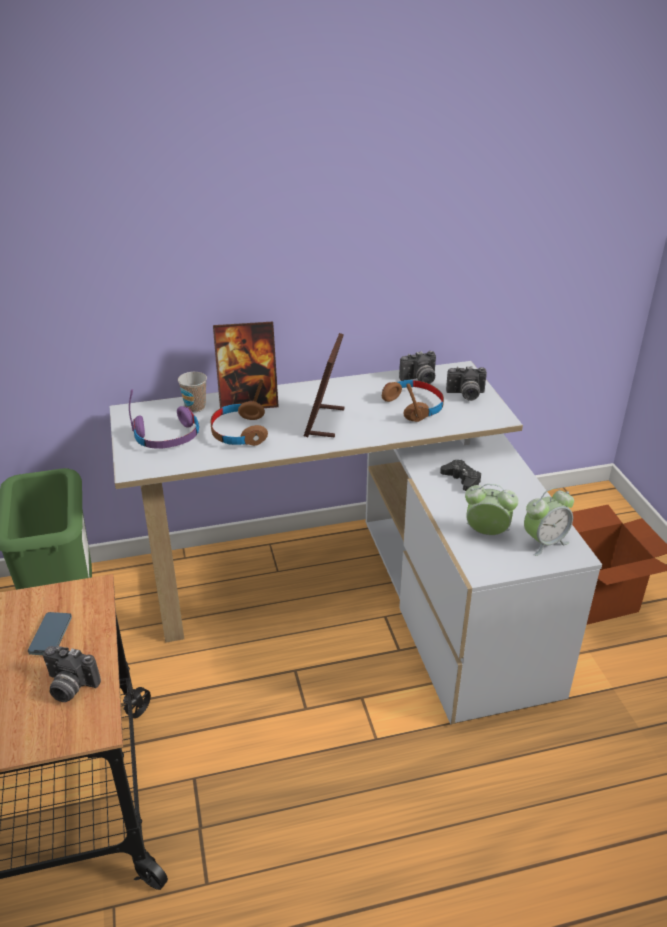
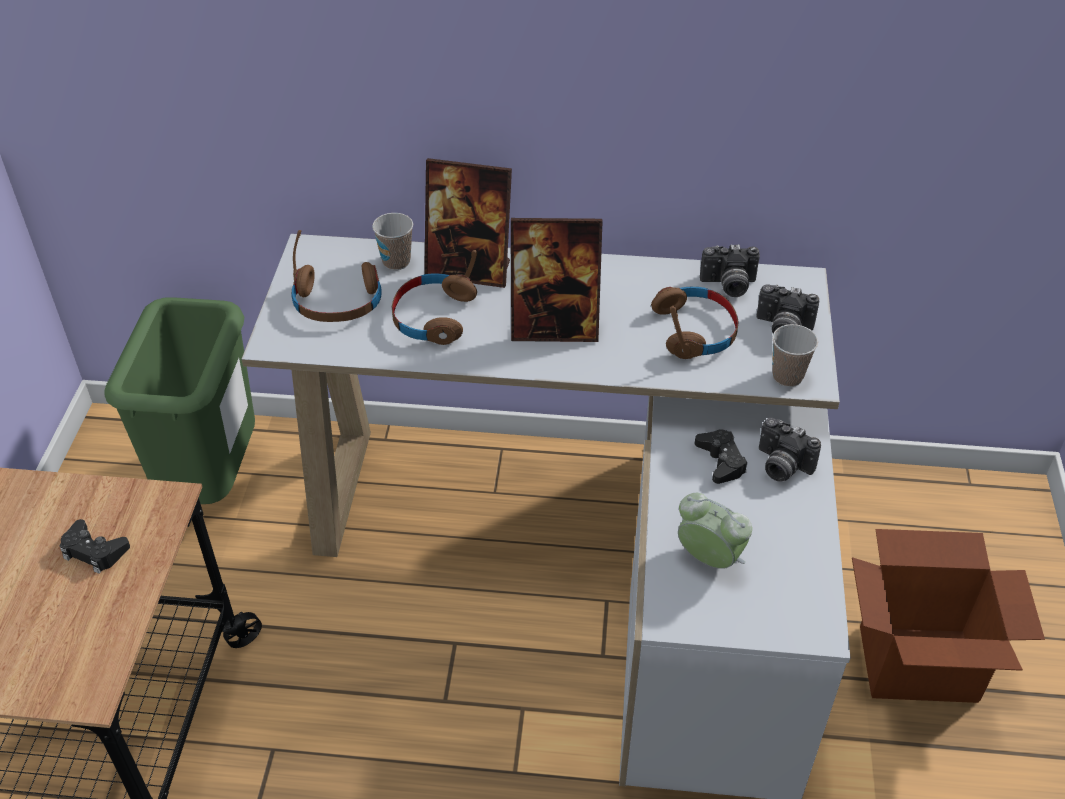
camera: 20 degrees right, 10 degrees up
(51, 635) = (94, 551): phone -> black game controller
(69, 687) = (84, 629): camera -> camera (780, 466)
(167, 437) = (338, 302): purple headphones -> brown headphones
(324, 422) = (554, 328): picture frame -> picture frame turned 120 degrees counterclockwise
(484, 418) = (787, 376): none -> cup
(544, 542) = (784, 597): alarm clock -> none

